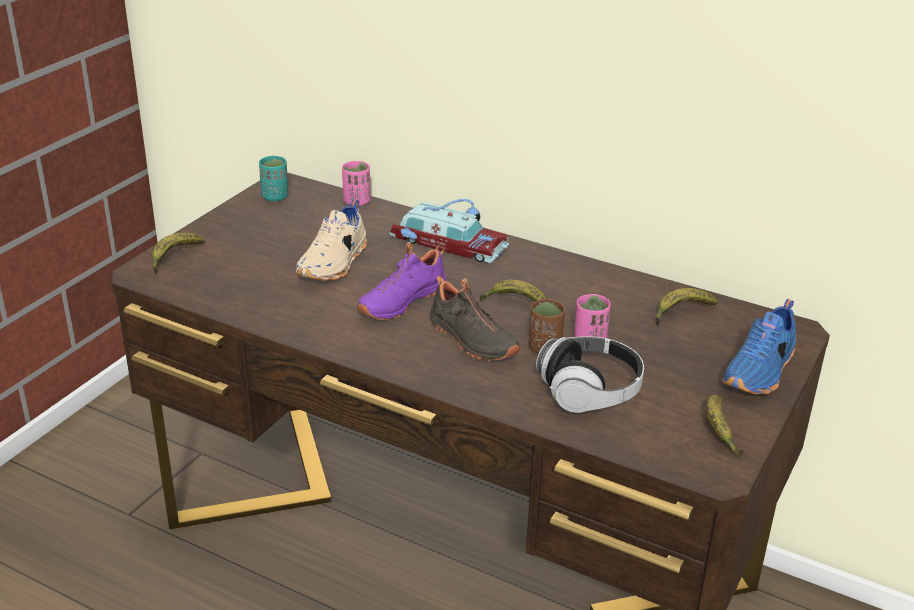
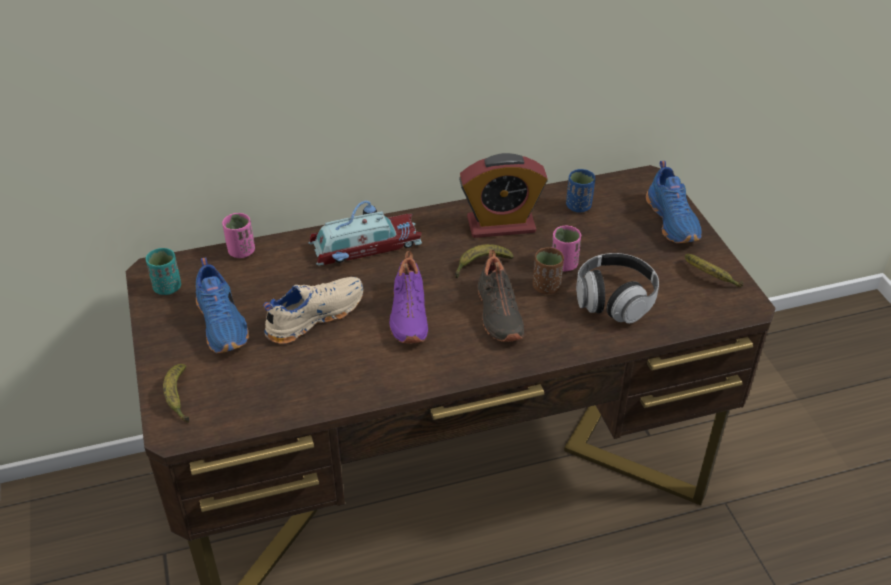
camera: 45 degrees left, 10 degrees up
(271, 234) = (223, 324): none -> blue shoe
(335, 264) = (314, 316): beige shoe -> beige shoe turned 105 degrees counterclockwise
(470, 340) = (497, 313): black shoe -> black shoe turned 75 degrees clockwise
(584, 288) = (501, 225): none -> alarm clock
(681, 312) = (578, 206): banana -> blue cup

